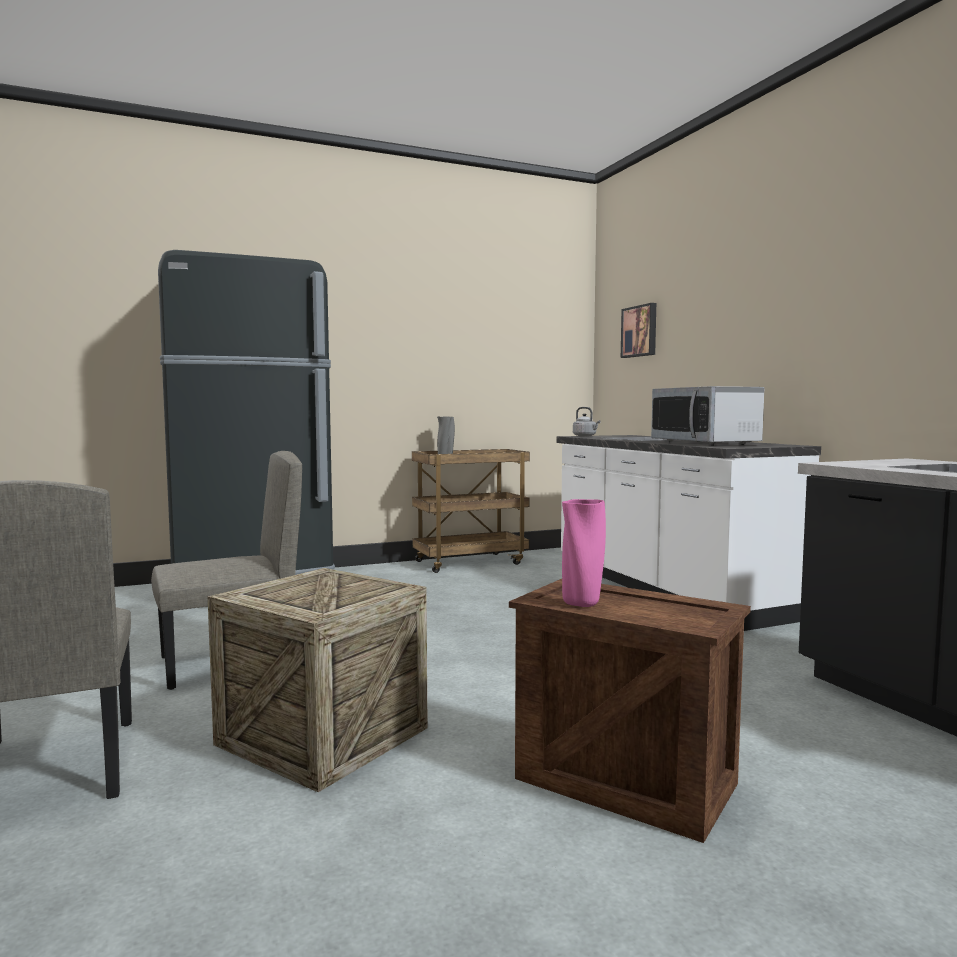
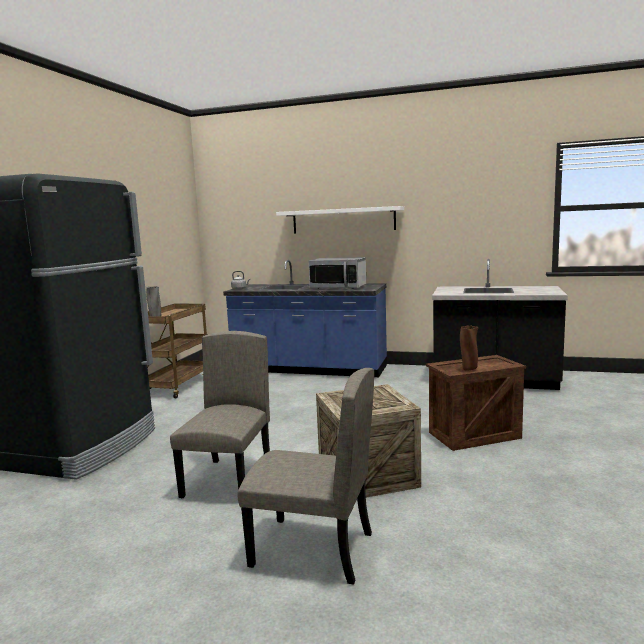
camera: 50 degrees left, 5 degrees up
(581, 604) = (468, 369): pink vase -> brown vase
(640, 331) = (247, 220): picture -> none
(665, 589) = (309, 369): white counter -> blue counter
(762, 320) = (343, 220): none -> white shelf

